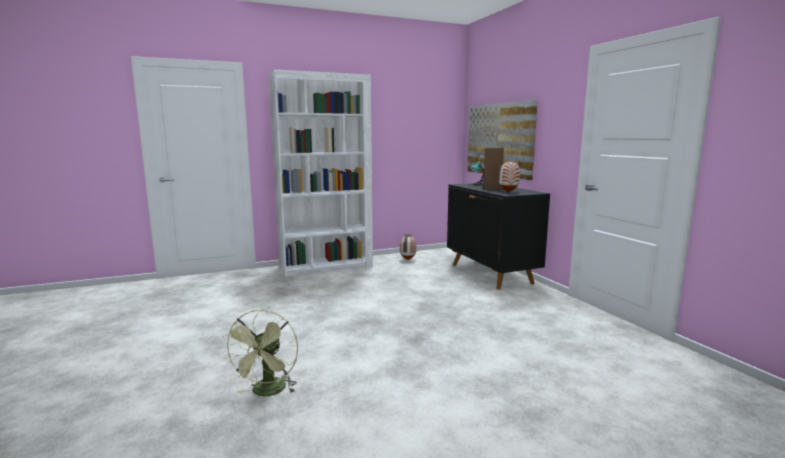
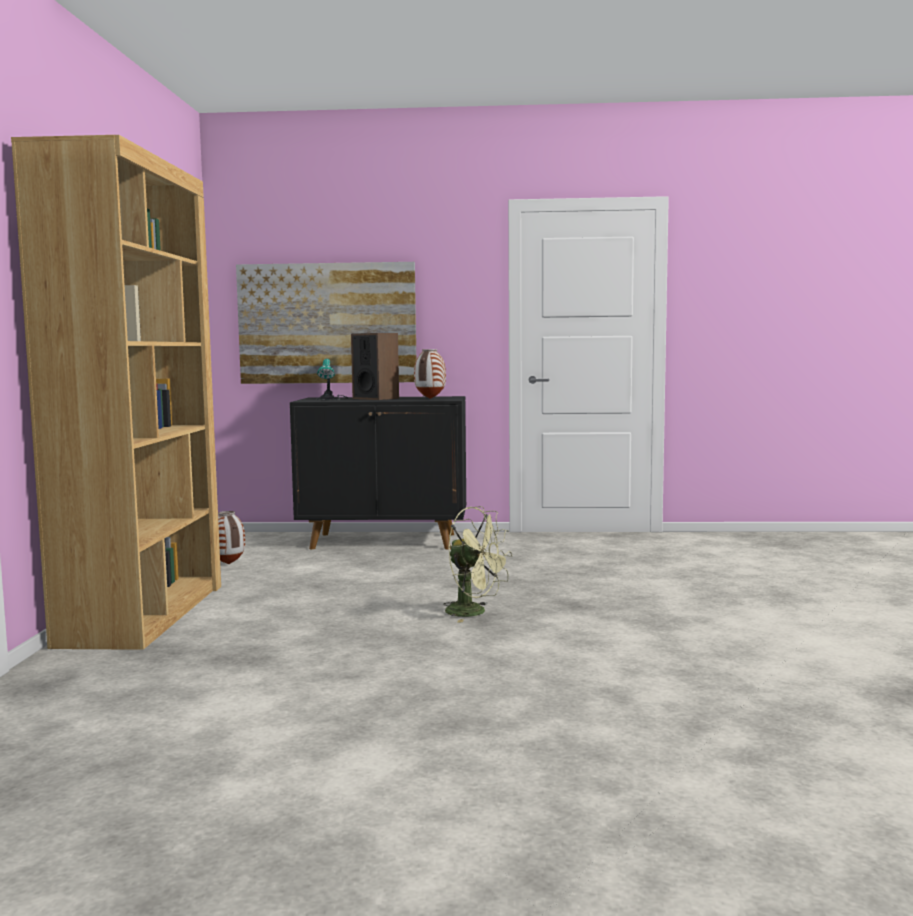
camera: 65 degrees left, 5 degrees down
(267, 392) = (681, 694): green fan -> green fan (474, 612)
(326, 266) = (144, 614): white bookcase -> brown bookcase

